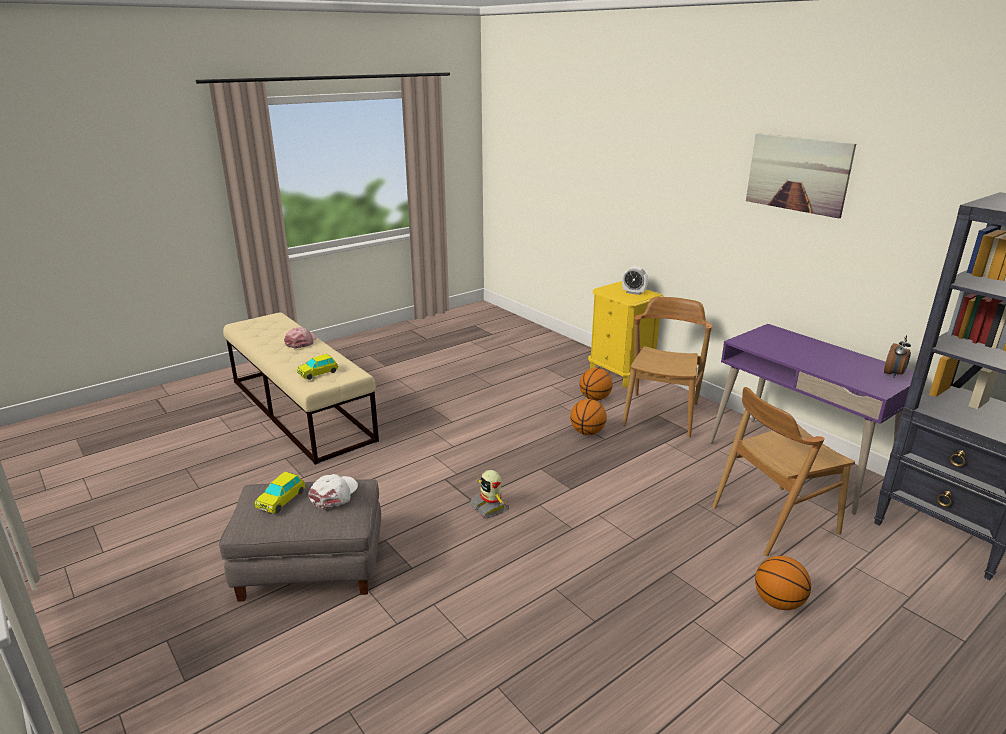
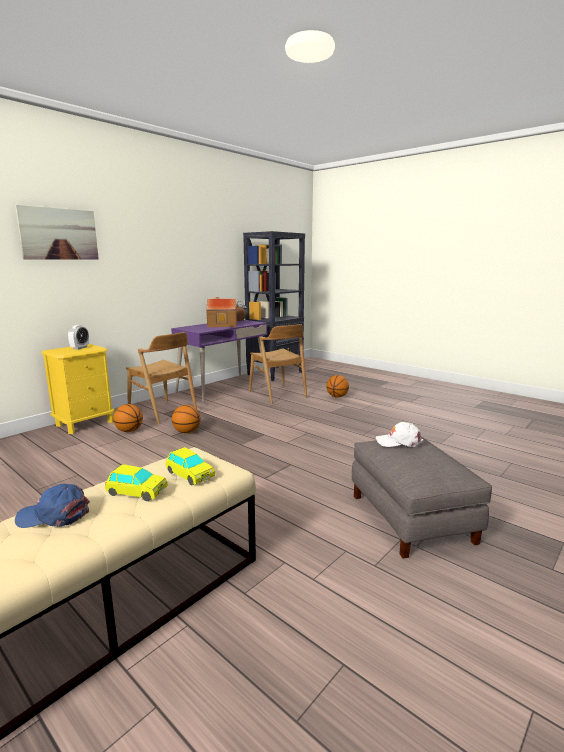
camera: 100 degrees left, 10 degrees down
(281, 500) = (427, 459): toy car -> toy car (137, 492)
(301, 342) = (54, 515): pink cap -> blue cap
(490, 507) = (296, 457): toy robot -> none
(661, 414) = (162, 412): brown chair -> brown chair turned 150 degrees counterclockwise
(798, 174) = (163, 234): picture -> picture (59, 234)
(824, 357) = (221, 324): none -> toy house

